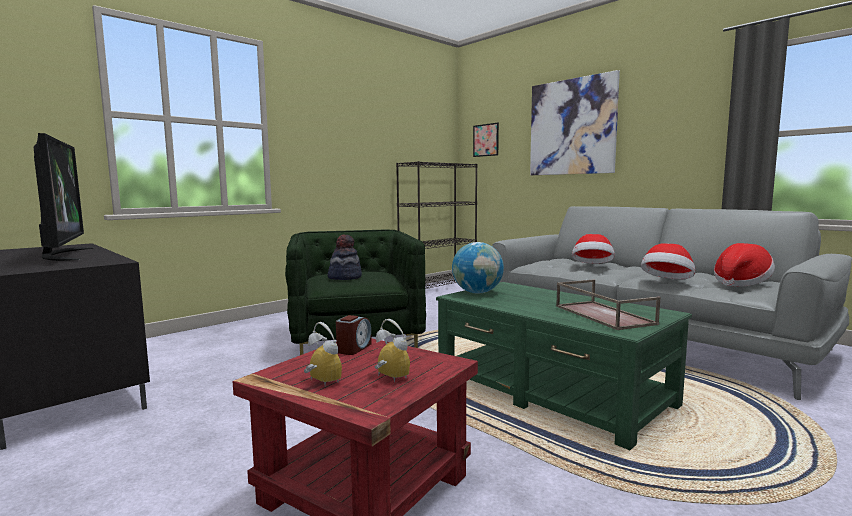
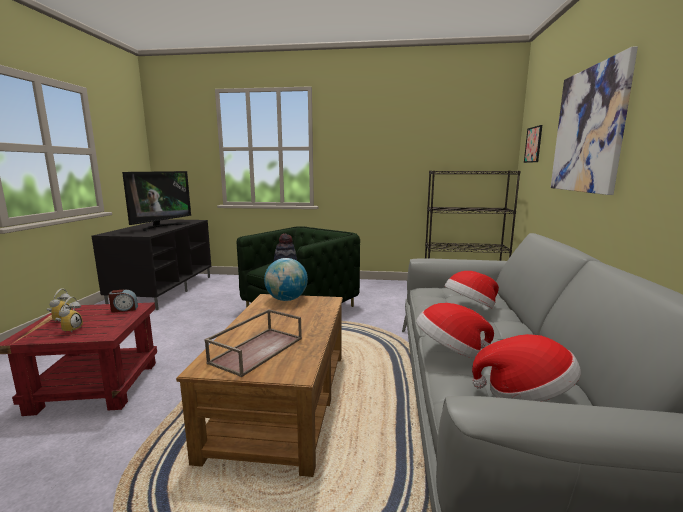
camera: 50 degrees right, 5 degrees up
(551, 391) = (281, 400): green coffee table -> brown coffee table

